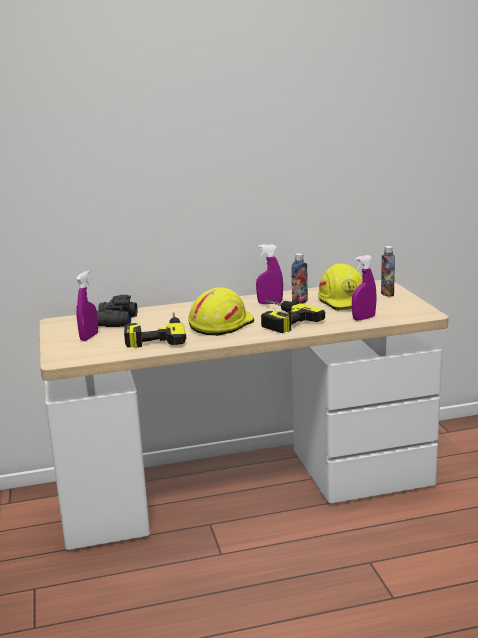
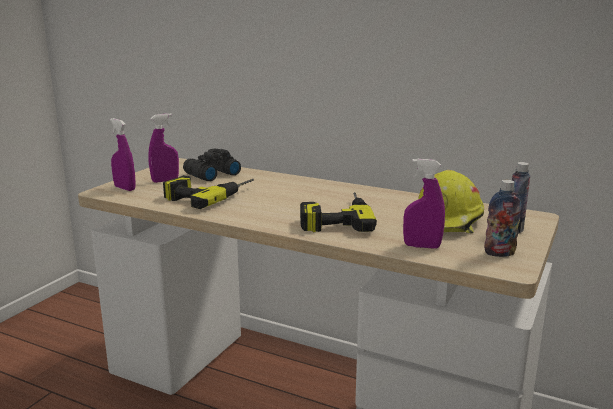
camera: 40 degrees right, 0 degrees up
(220, 325) = (275, 204): yellow hard hat -> none
(270, 303) = (367, 199): purple spray bottle -> purple spray bottle (125, 188)
(299, 302) = (398, 207): bottle -> bottle (499, 253)

